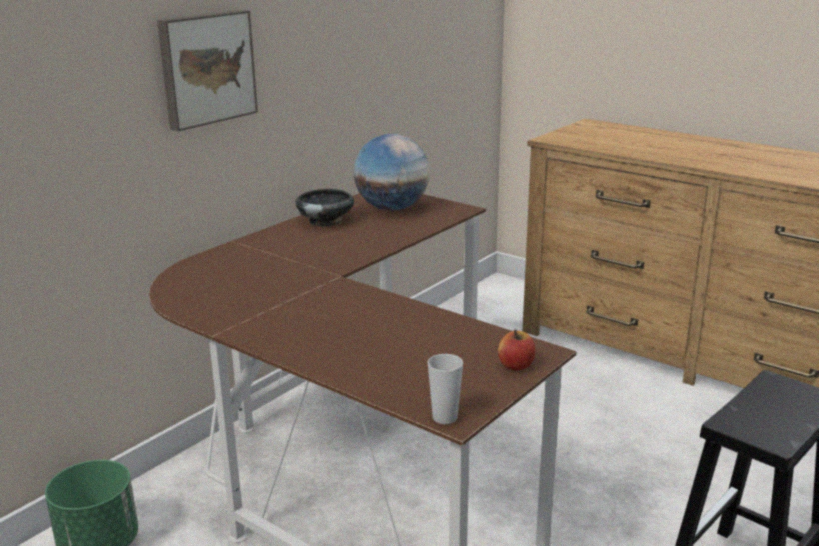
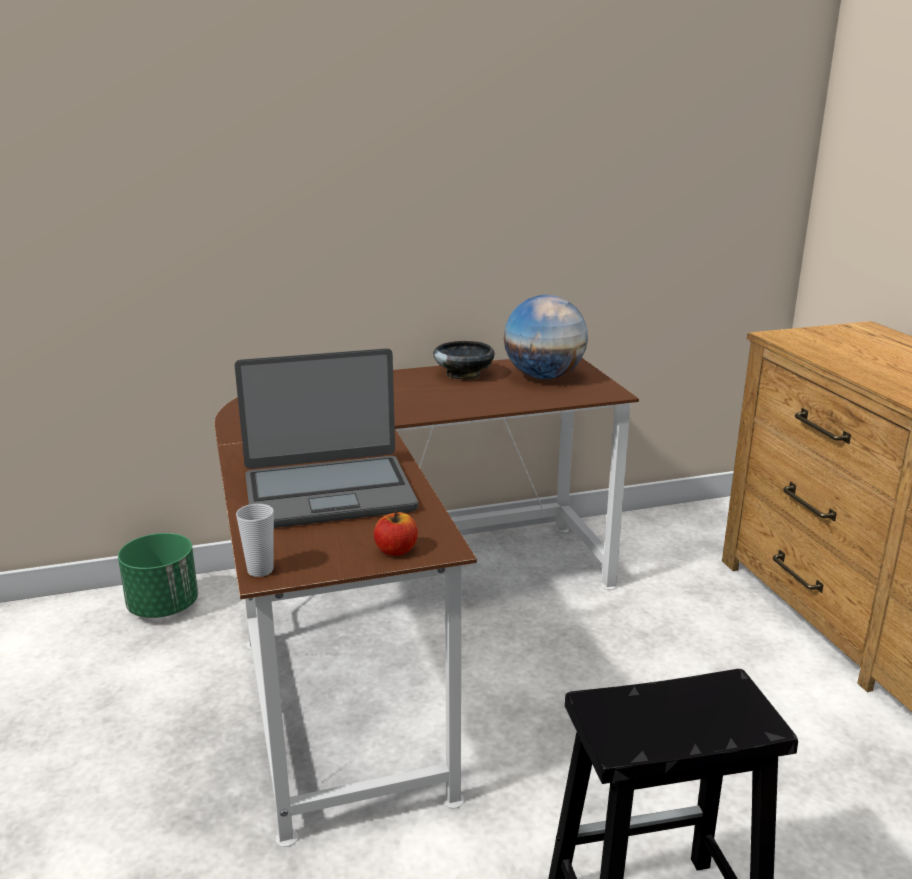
camera: 35 degrees right, 0 degrees up
(206, 68) = (349, 200): picture -> none
(387, 342) = (328, 493): none -> laptop

